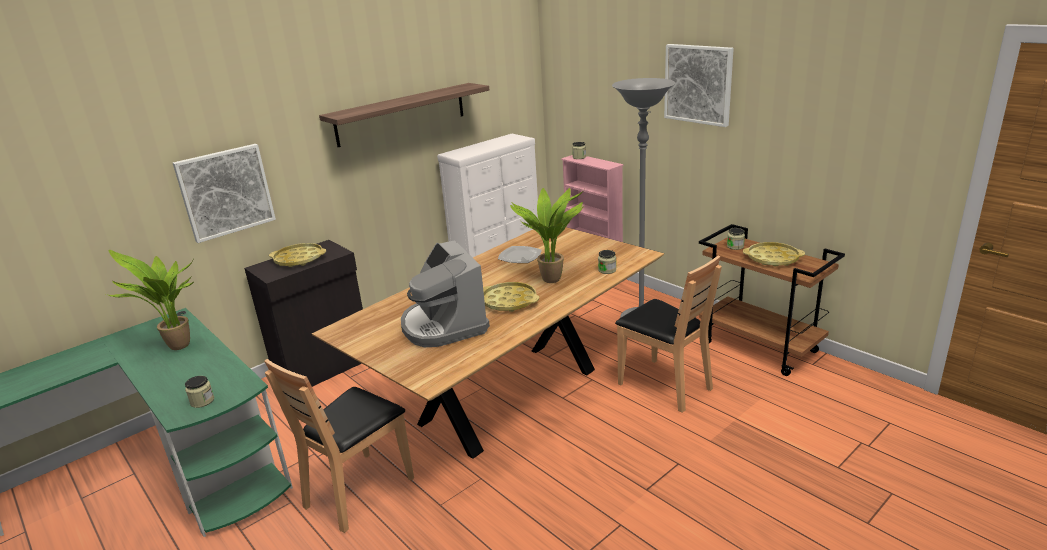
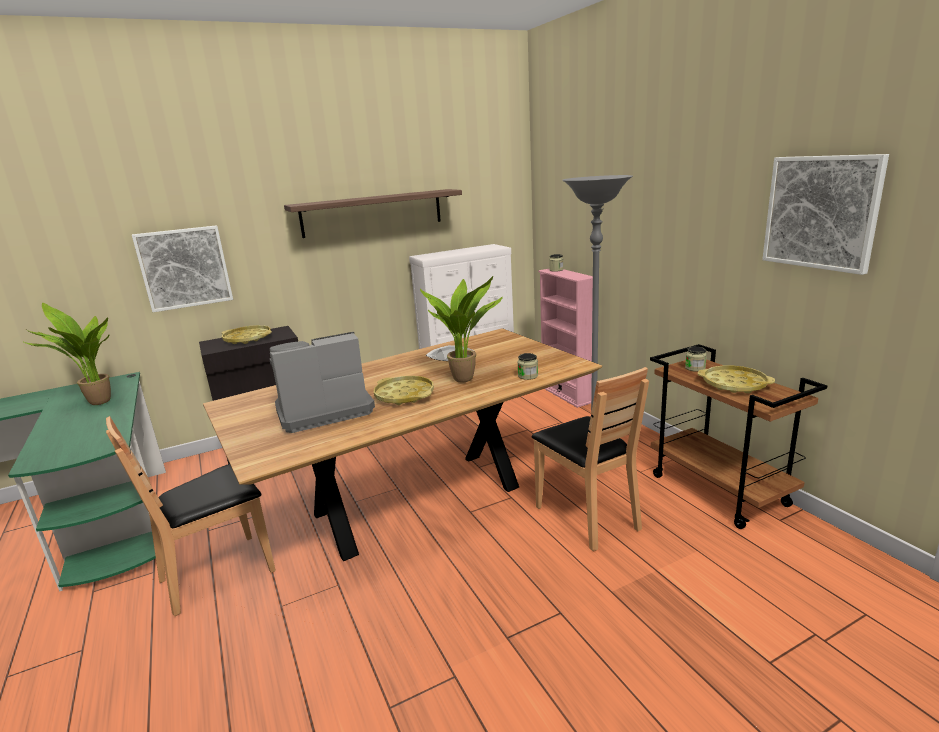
camera: 15 degrees right, 5 degrees down
(202, 401) = (63, 453): jar -> none
(444, 325) = (322, 410): coffee machine -> coffee machine turned 75 degrees clockwise
(698, 84) = (669, 184): picture -> picture (821, 212)

